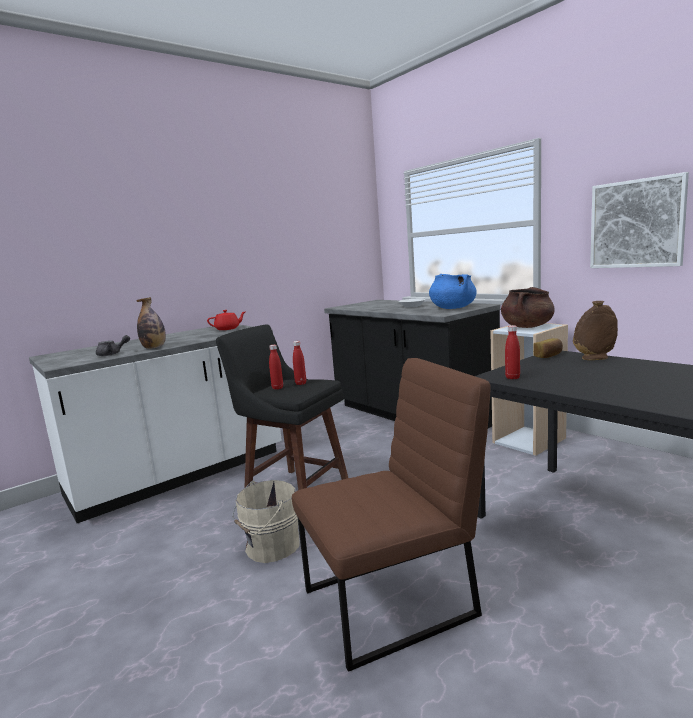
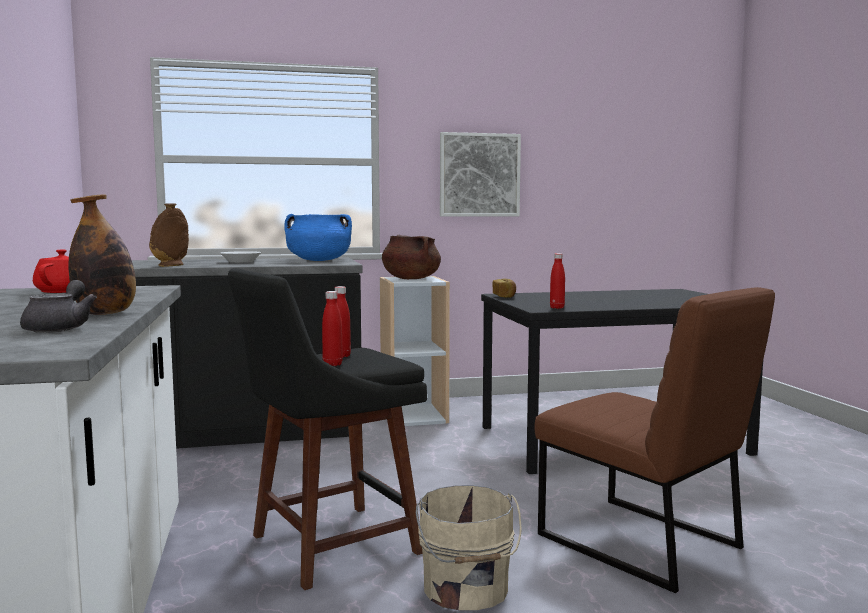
camera: 65 degrees left, 5 degrees down
(394, 601) = (643, 543): brown chair -> brown chair turned 135 degrees clockwise
(594, 358) = (540, 294): brown vase -> brown vase (171, 265)

